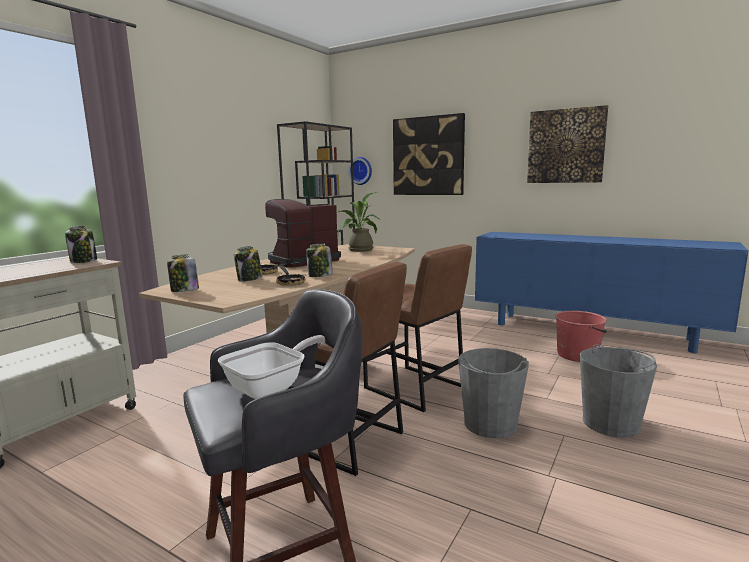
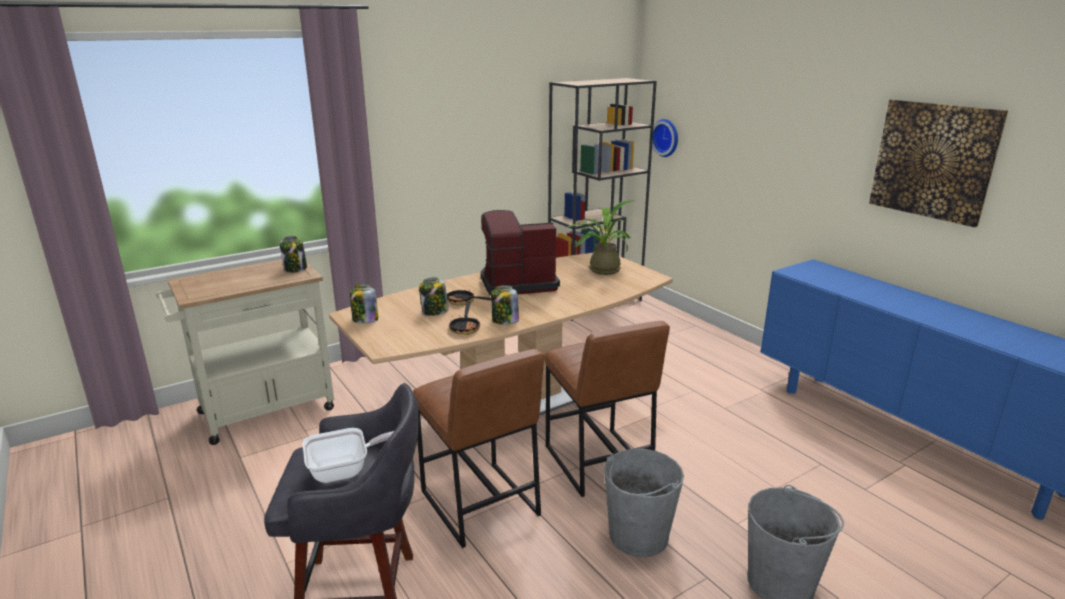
camera: 25 degrees right, 10 degrees up
(428, 156) = (748, 135): picture -> none
(578, 355) = (848, 471): red bucket -> none

